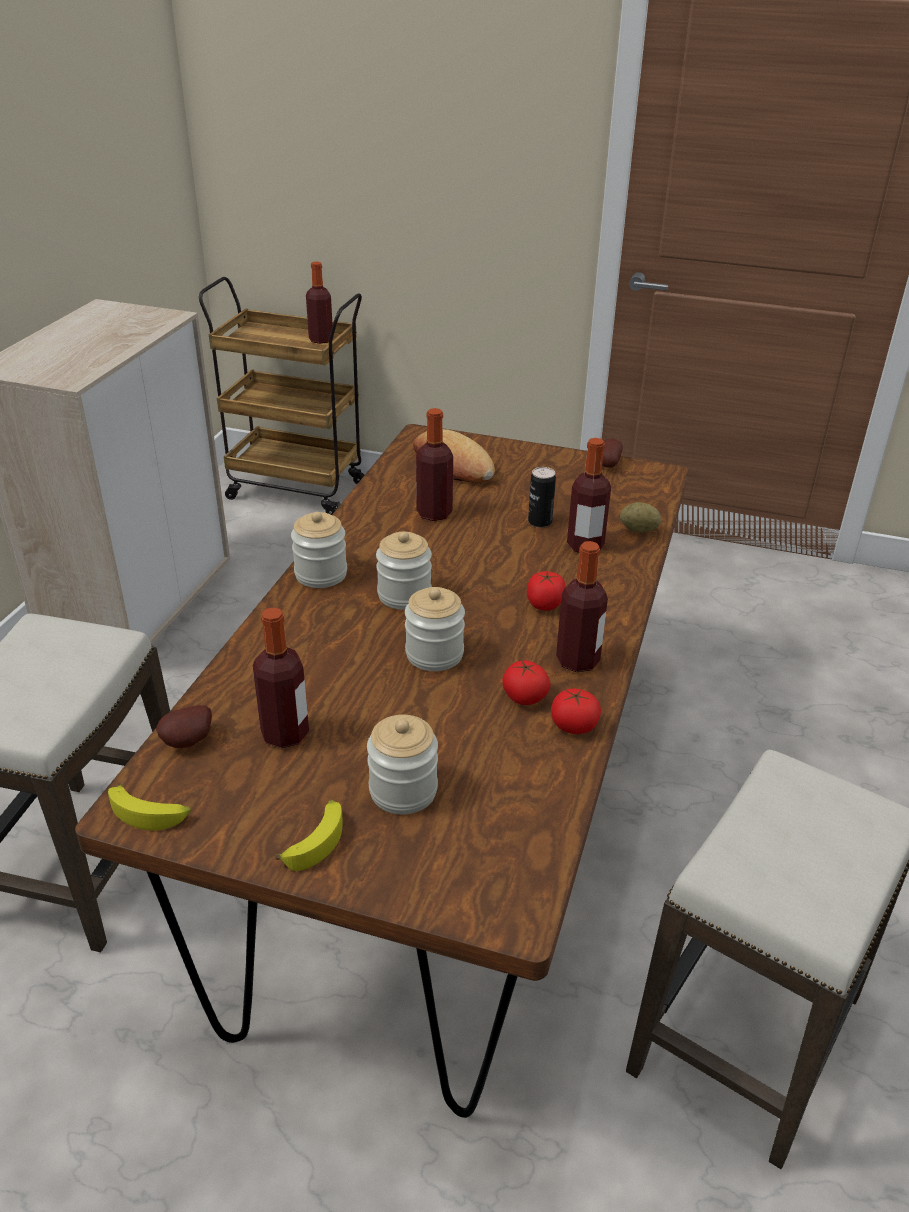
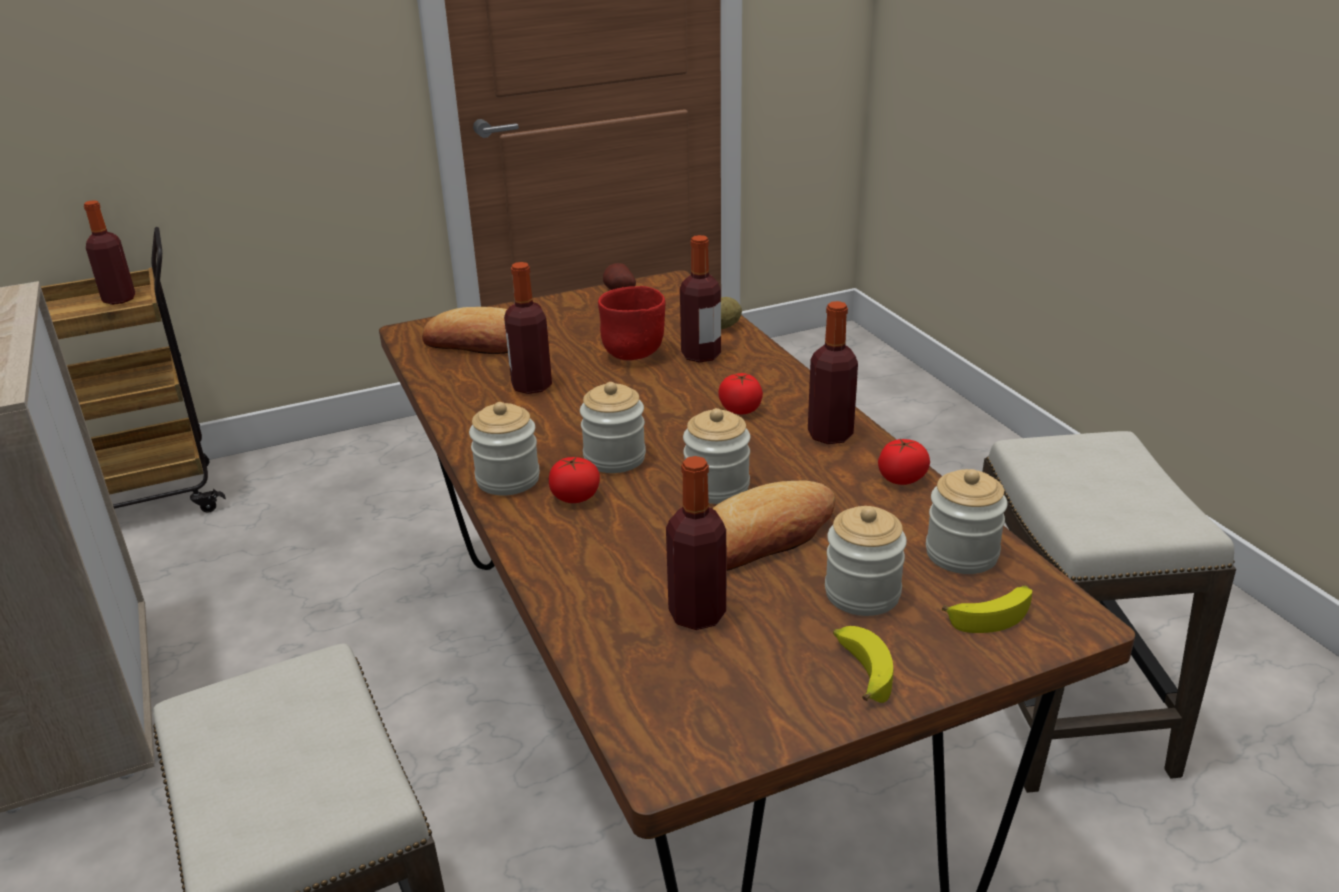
camera: 40 degrees left, 5 degrees down
(150, 813) = (688, 749): banana -> banana (992, 615)
(190, 742) = (622, 673): potato -> none
(406, 708) = (762, 537): none -> bread
(519, 810) = (961, 554): none -> jar
(524, 697) = (836, 479): tomato -> tomato (575, 497)
(540, 522) = (635, 354): can -> red bowl

